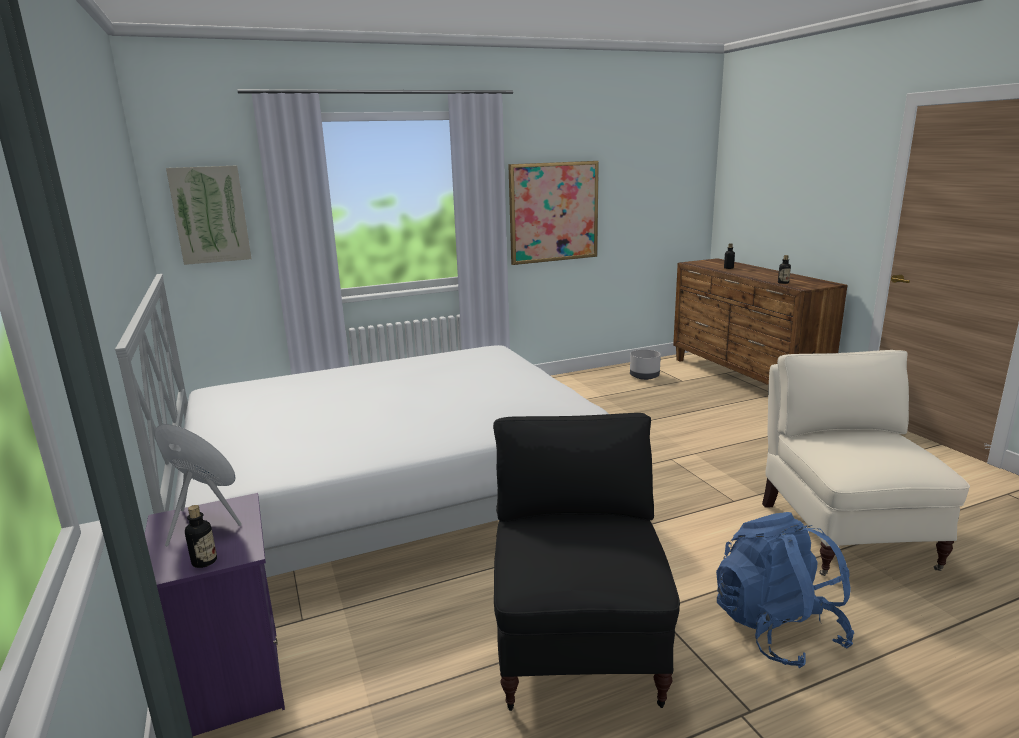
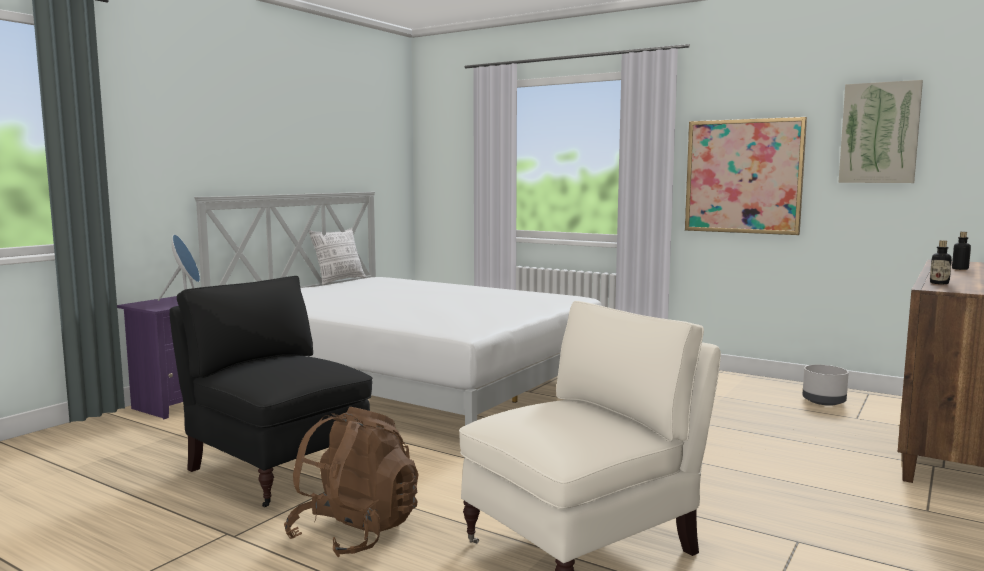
camera: 55 degrees right, 10 degrees down
(186, 410) = (339, 281): none -> pillow
(204, 561) = (146, 306): bottle -> none
(210, 215) = (446, 159): picture -> picture (879, 133)
(578, 641) = (277, 468): black armchair -> black armchair turned 105 degrees counterclockwise
(777, 629) = (355, 533): blue backpack -> brown backpack

